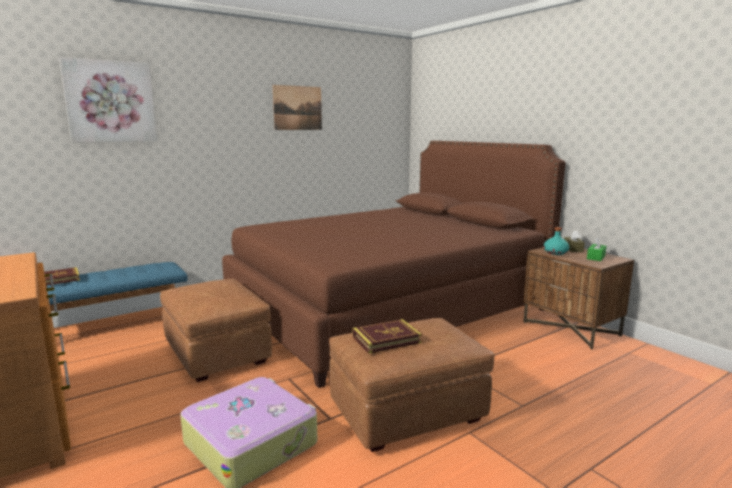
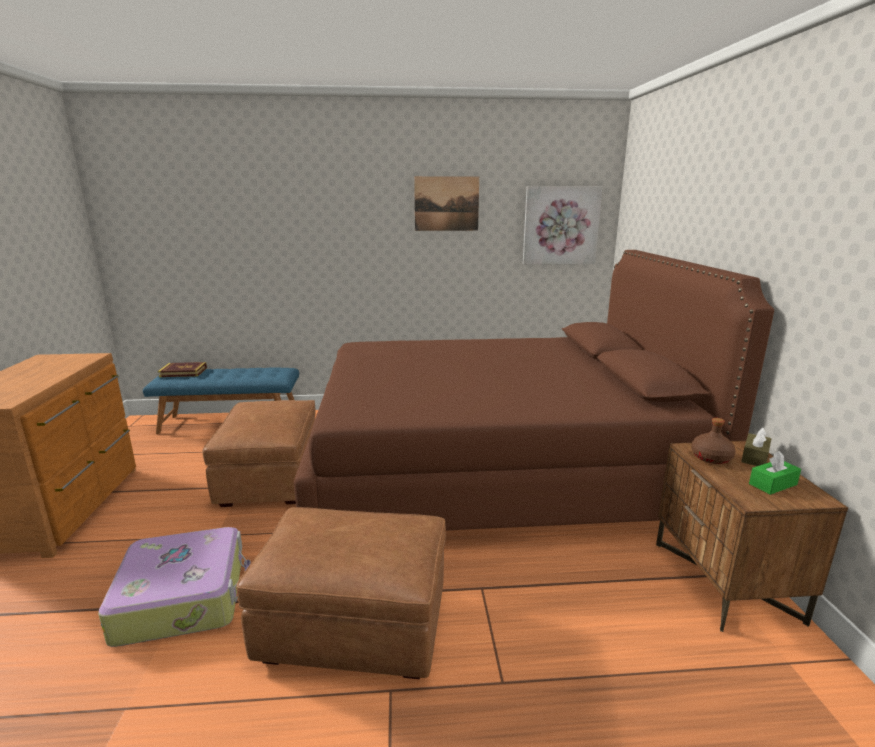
camera: 30 degrees right, 5 degrees up
(110, 102) = (237, 202): picture -> picture (560, 226)
(386, 339) = (317, 534): book -> none
(555, 252) = (710, 458): turquoise bottle -> brown bottle

